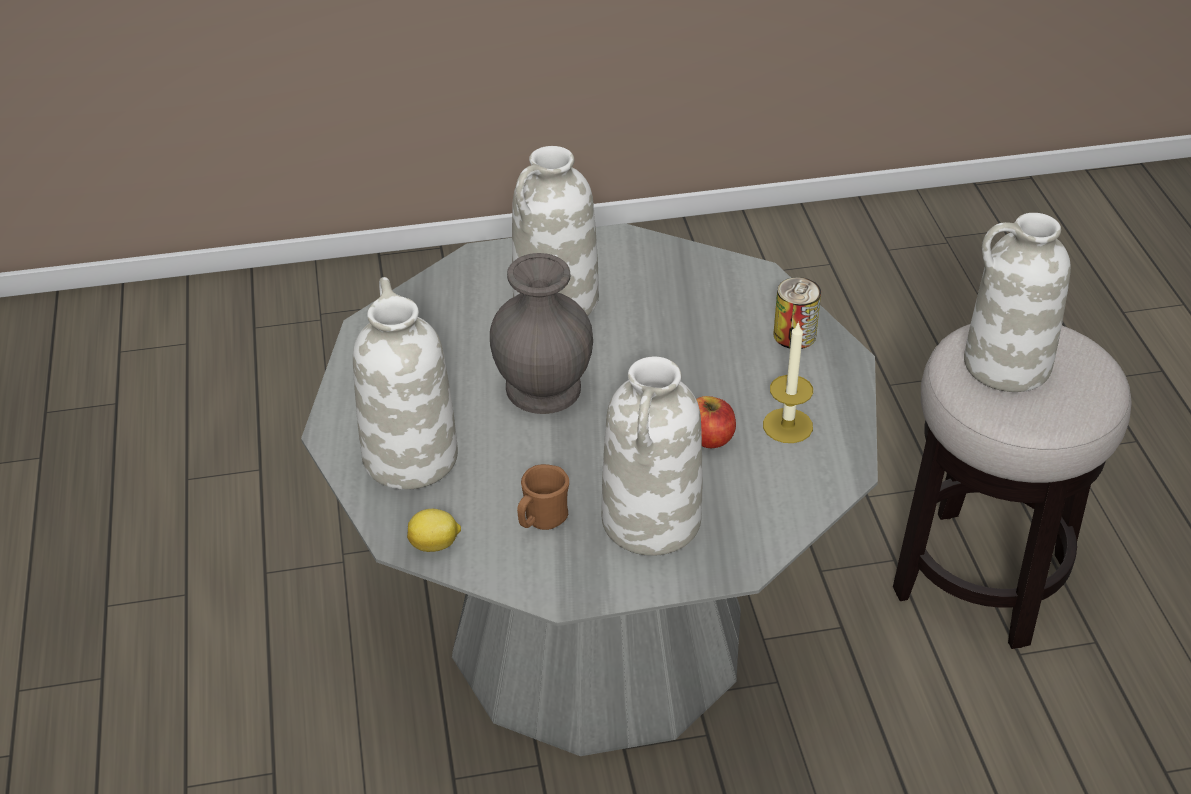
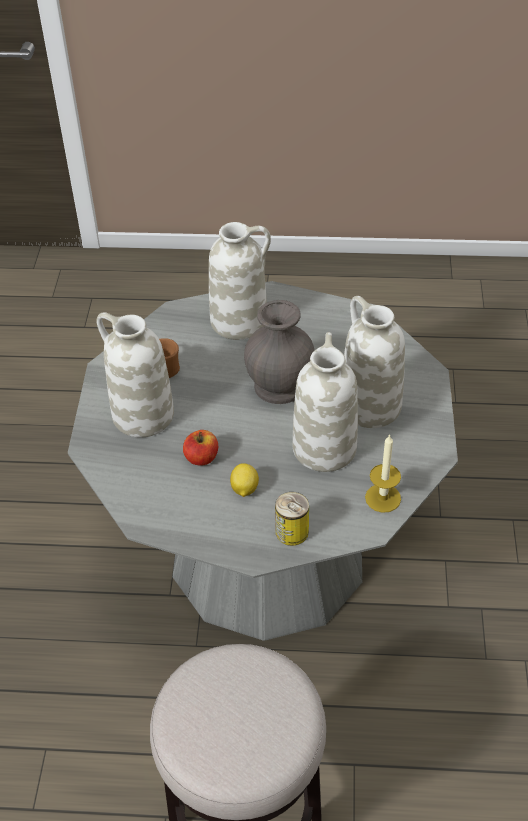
camera: 105 degrees right, 5 degrees up
(435, 545) = (165, 324): lemon -> lemon (244, 489)
(787, 425) = (198, 502): candle -> candle (383, 498)
(1006, 365) = (246, 695): white vase -> white vase (323, 447)

